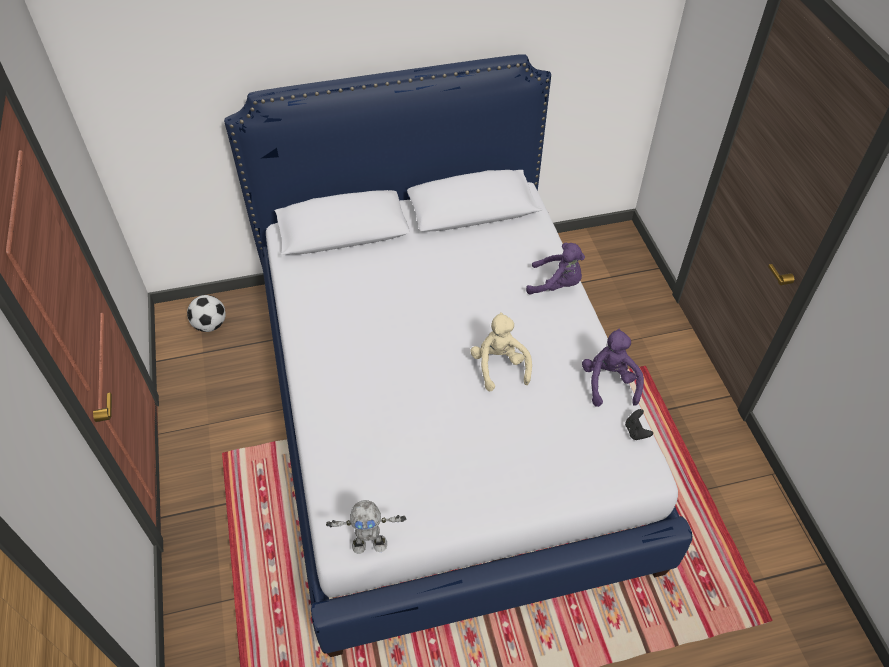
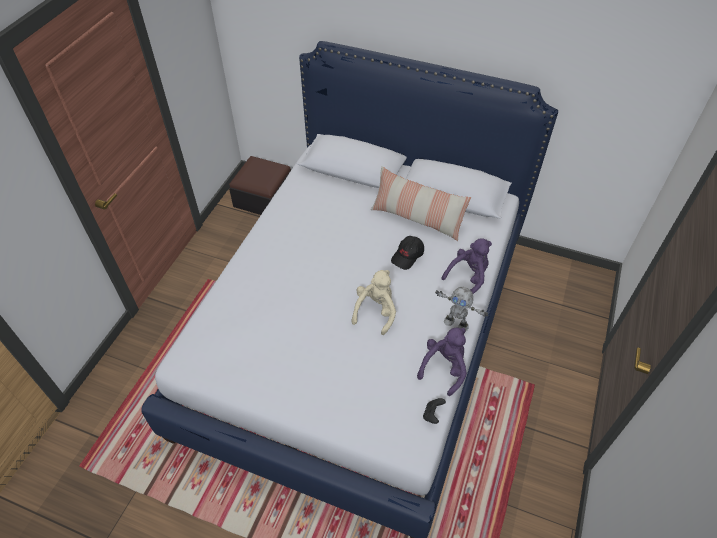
camera: 35 degrees right, 0 degrees up
(210, 325) = (263, 198): football -> ottoman
(369, 543) = (193, 374): toy robot -> toy robot (456, 323)
(458, 251) = (417, 218): none -> pillow
(482, 294) = (408, 256): none -> black cap
(556, 284) = (468, 277): purple plush toy -> purple plush toy turned 90 degrees counterclockwise

